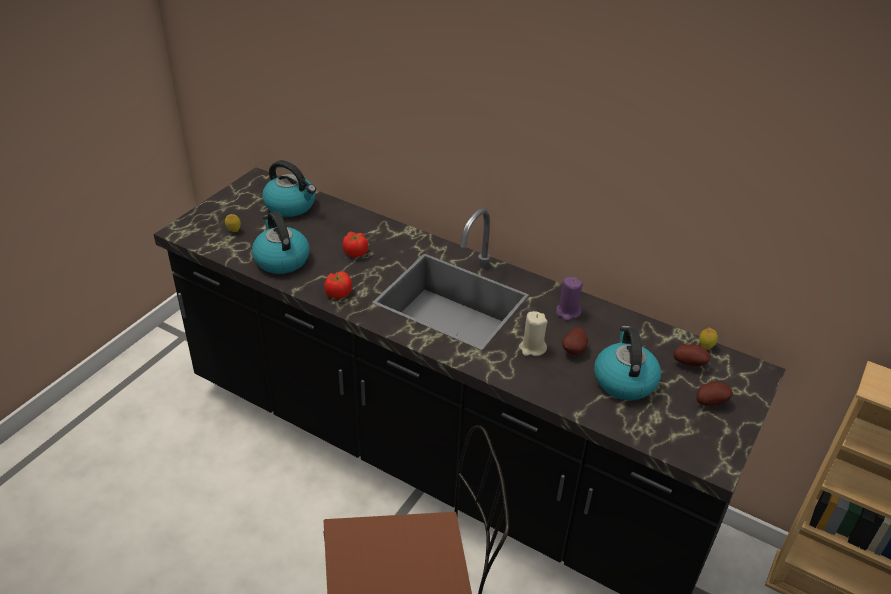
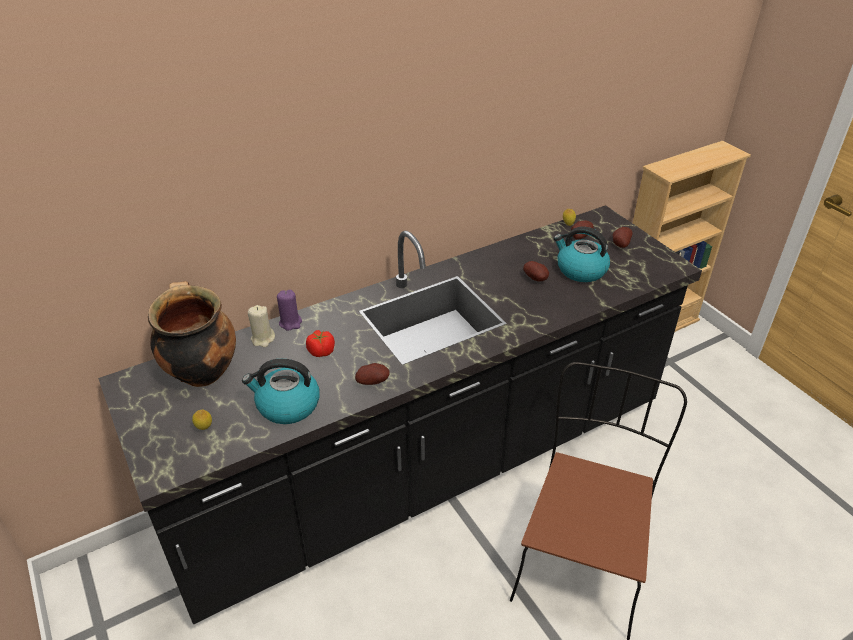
camera: 60 degrees left, 0 degrees up
(291, 205) = (201, 371): kettle -> cooking pot
(338, 293) = (373, 381): tomato -> potato
(532, 348) = (521, 297): beige candle -> beige candle (263, 339)
(568, 312) = (492, 265): purple candle -> purple candle (290, 323)

